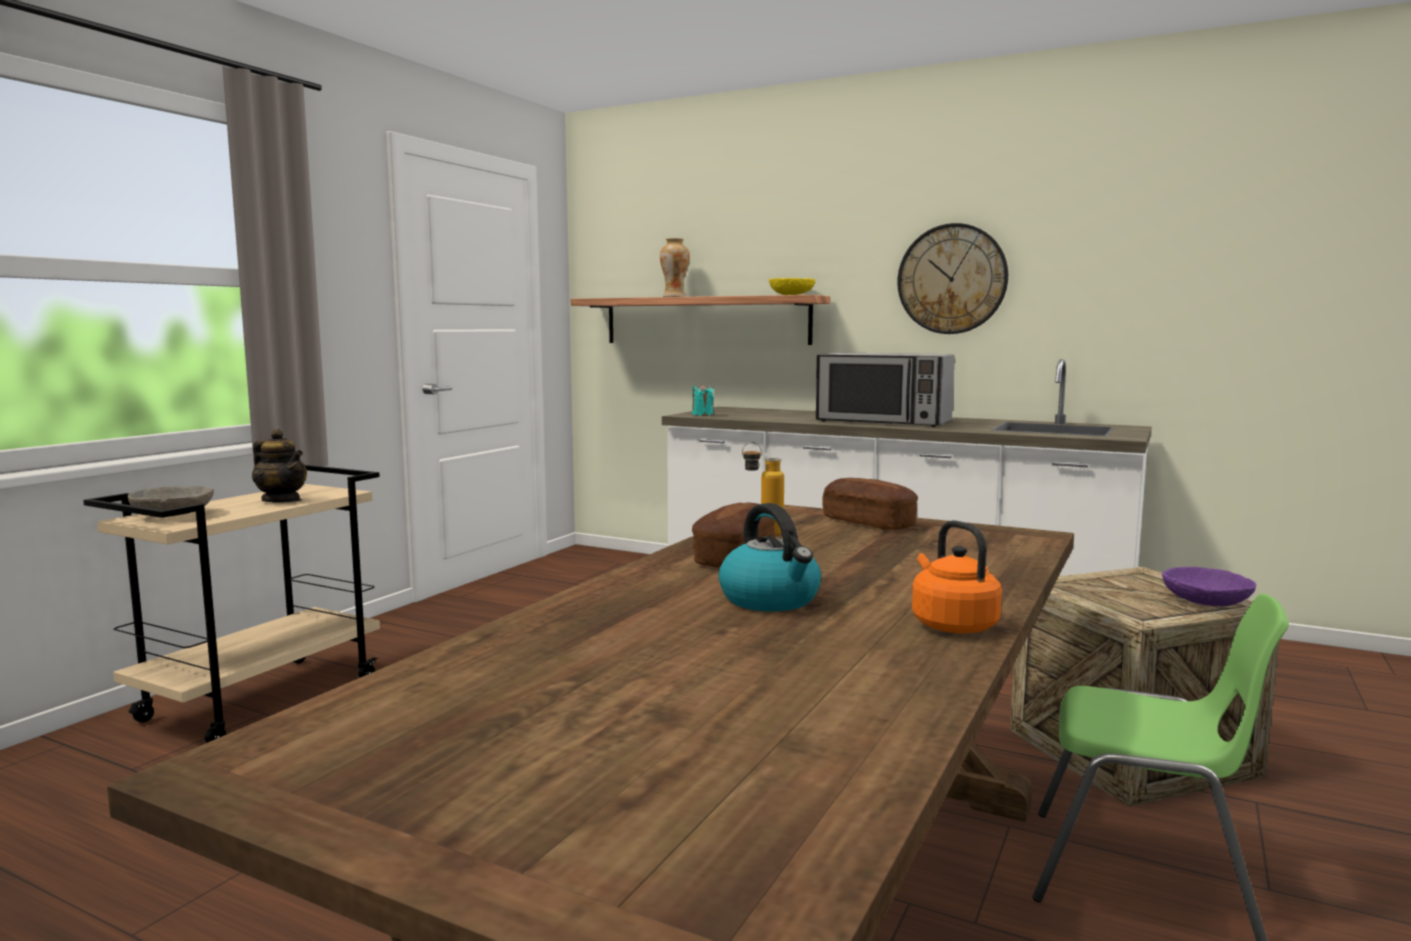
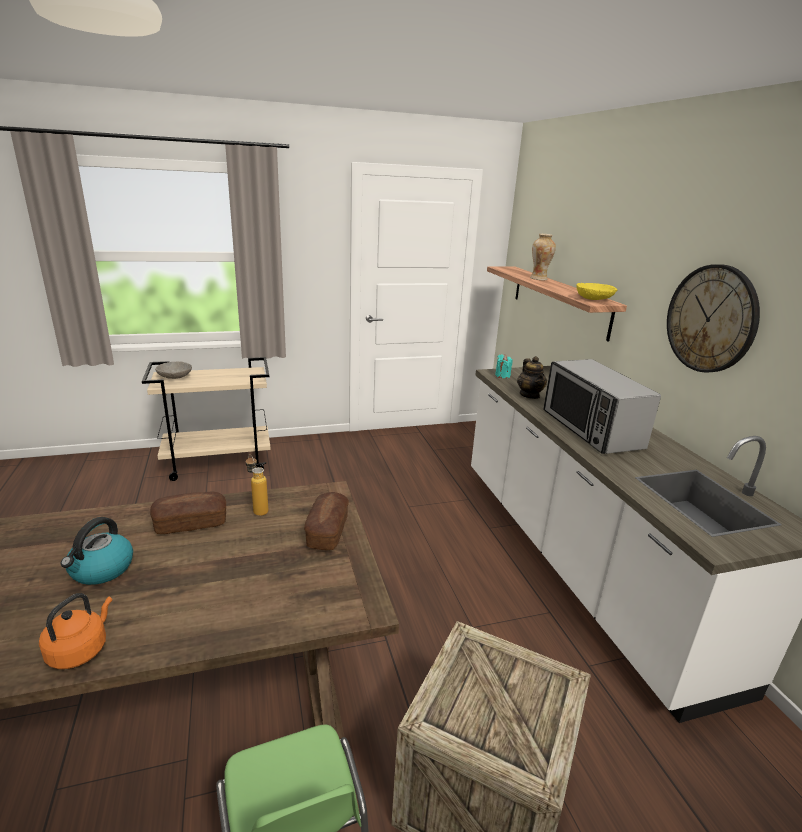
camera: 45 degrees right, 15 degrees up
(282, 500) = (224, 379): teapot -> teapot (529, 395)
(1205, 603) = (518, 747): purple bowl -> none

